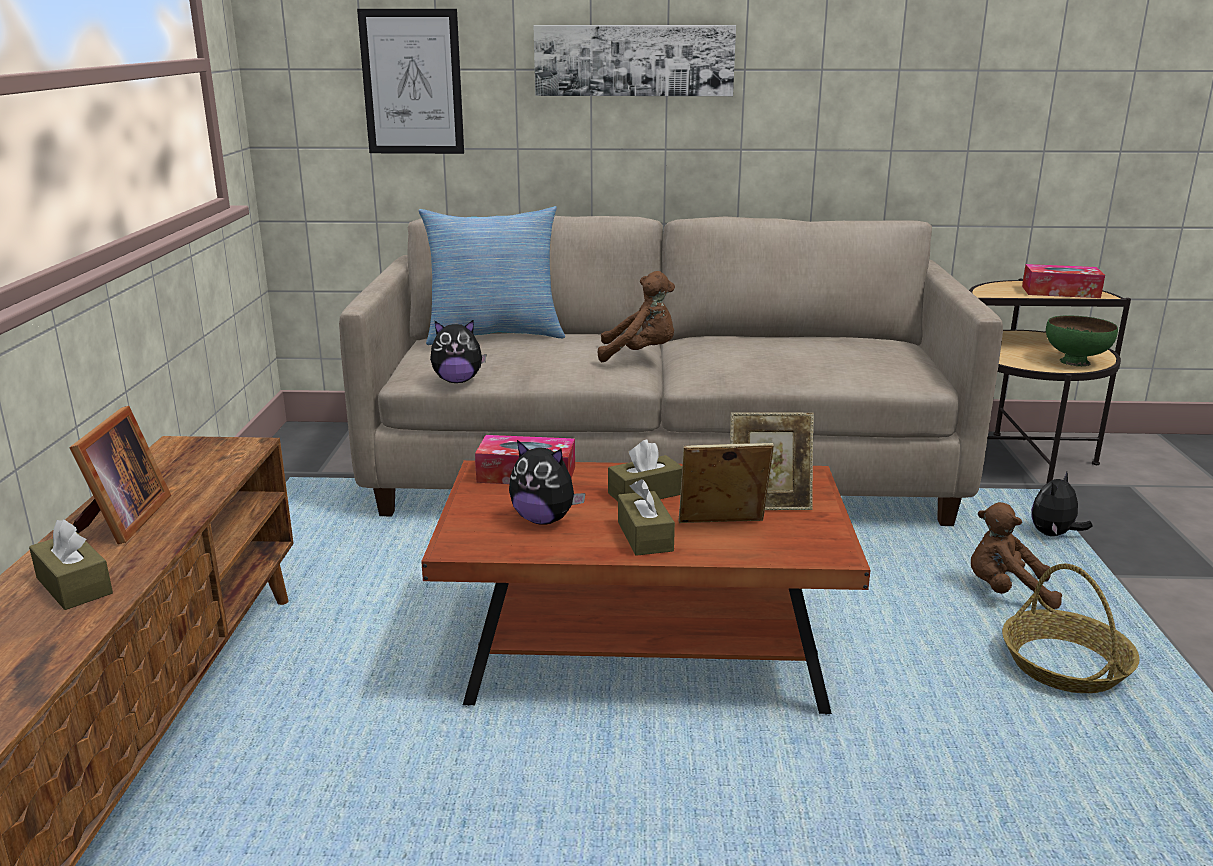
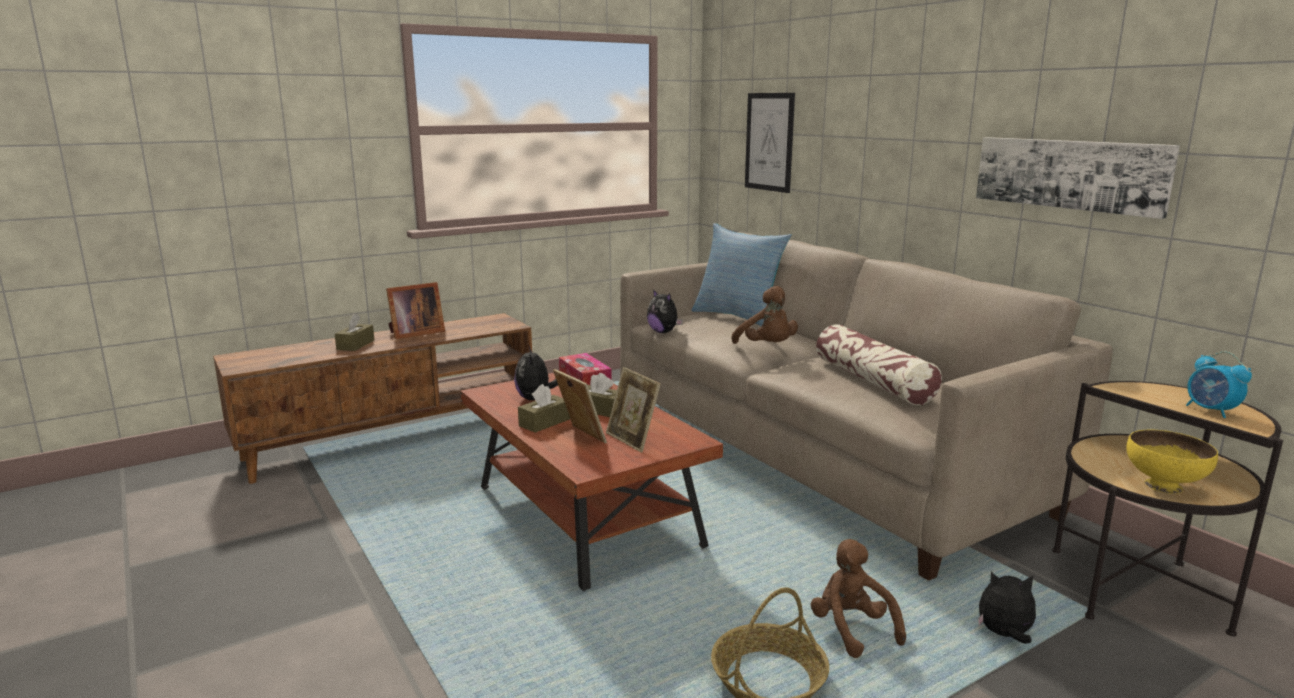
camera: 55 degrees right, 5 degrees down
(634, 60) = (890, 132): picture -> picture (1069, 174)
(801, 353) = (873, 381): none -> pillow
(1060, 292) = (1211, 411): tissue box -> alarm clock
(1075, 362) = (1163, 486): green bowl -> yellow bowl

